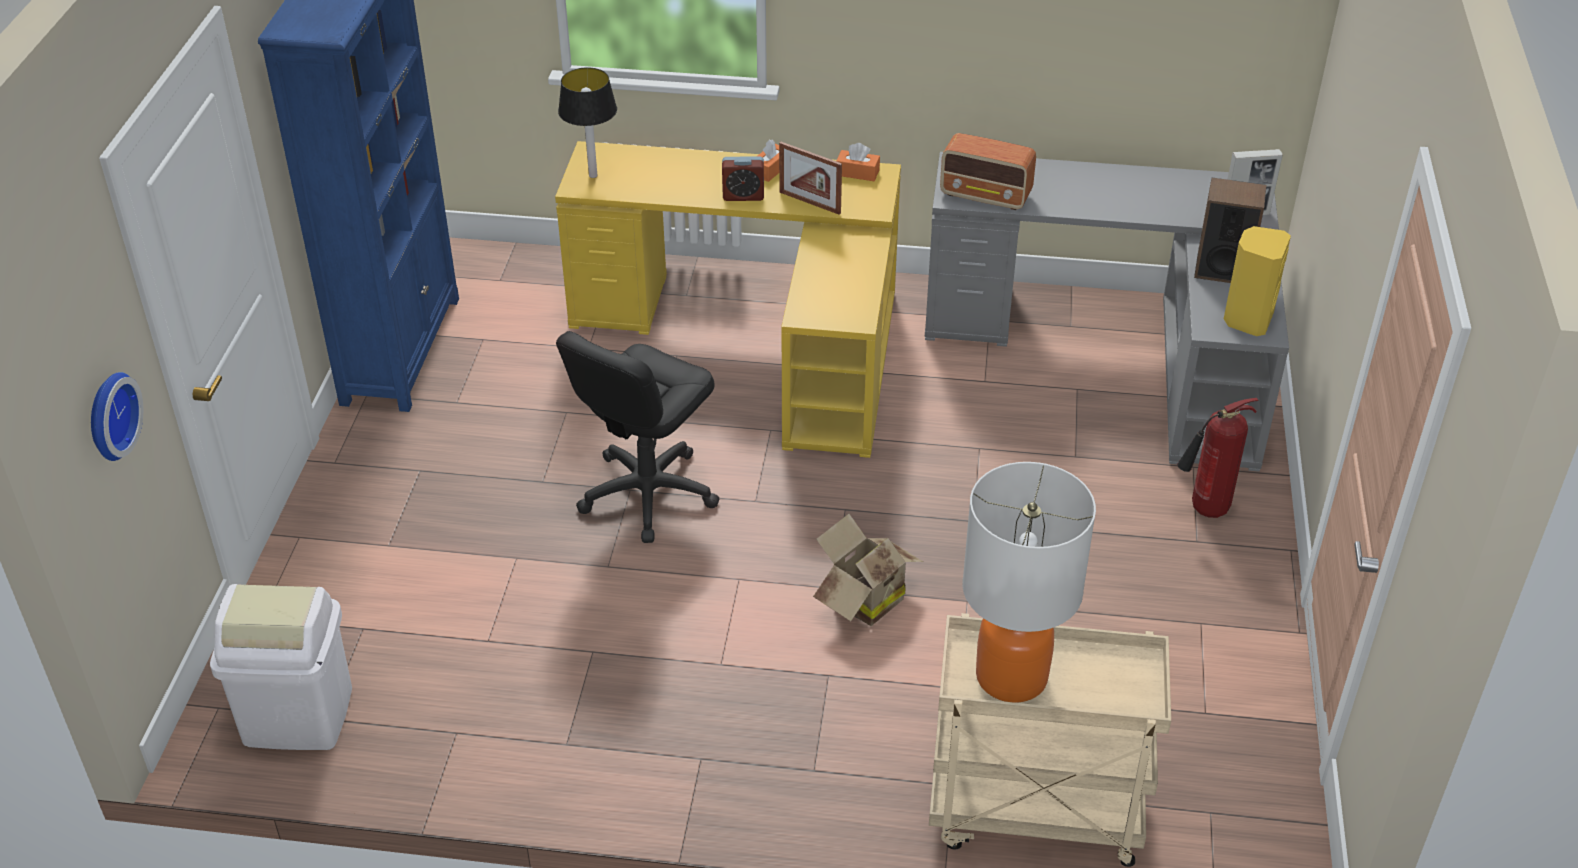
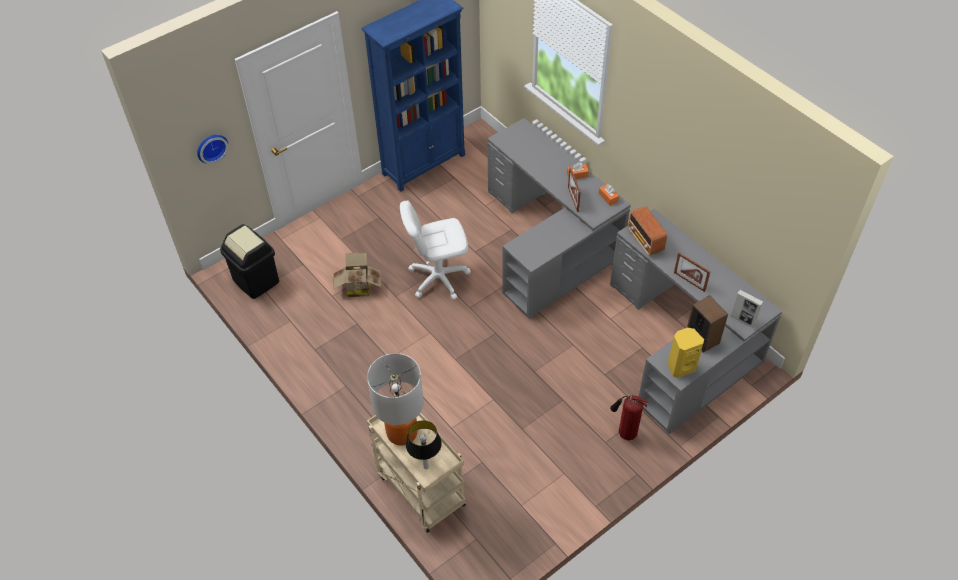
camera: 45 degrees right, 10 degrees up
(299, 715) = (256, 280): white trash can -> black trash can
(593, 176) = (510, 137): table lamp -> table lamp (425, 467)
(647, 493) = (438, 278): black office chair -> white office chair
(743, 196) = (552, 180): alarm clock -> none
(763, 337) = (551, 242): yellow desk -> grey desk
(862, 600) = (459, 371): cardboard box -> cardboard box (358, 287)
(1115, 209) = (689, 281): none -> picture frame

